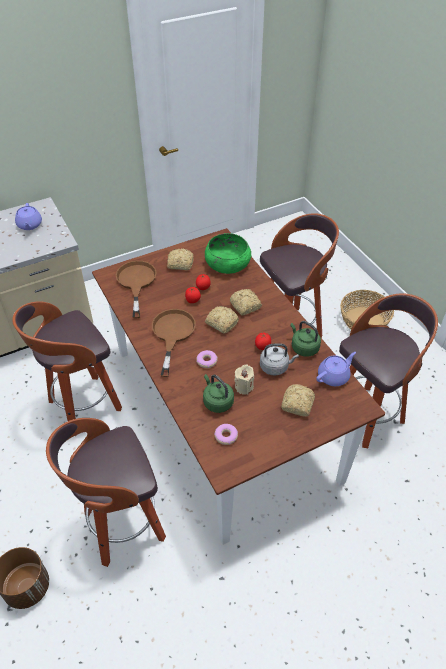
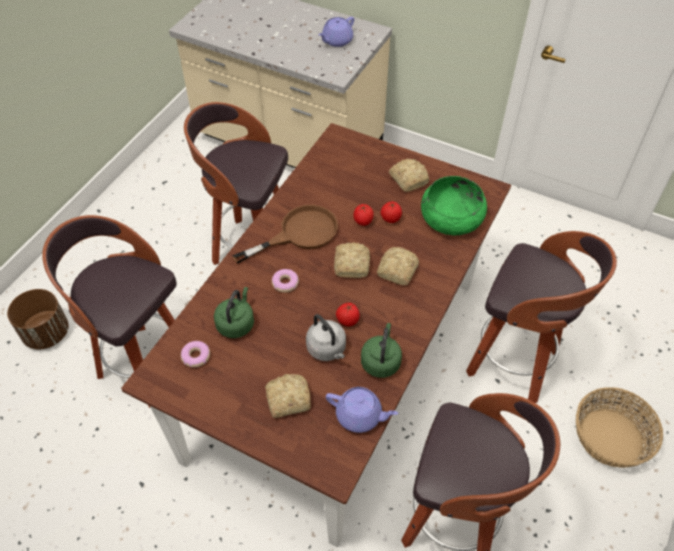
camera: 55 degrees right, 5 degrees up
(136, 282) = (346, 163): brown frying pan -> none
(244, 387) = (275, 336): beige candle -> none

